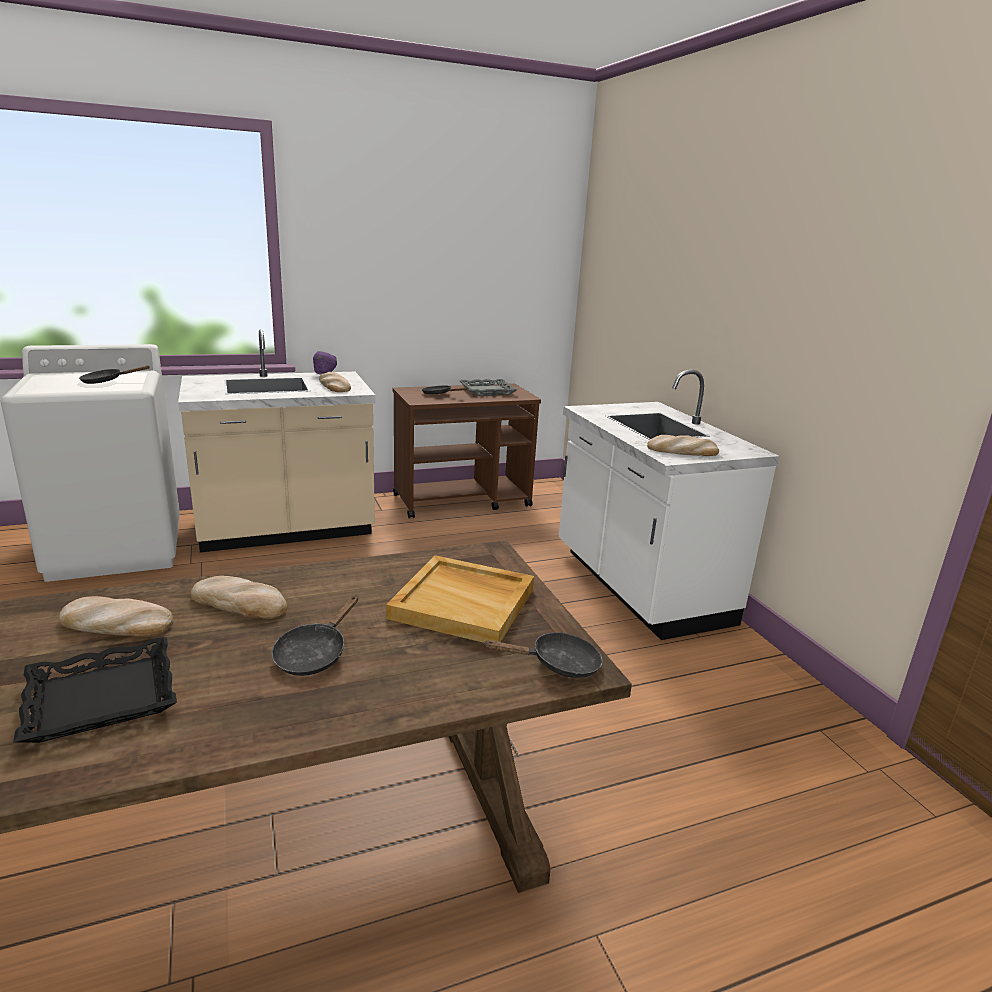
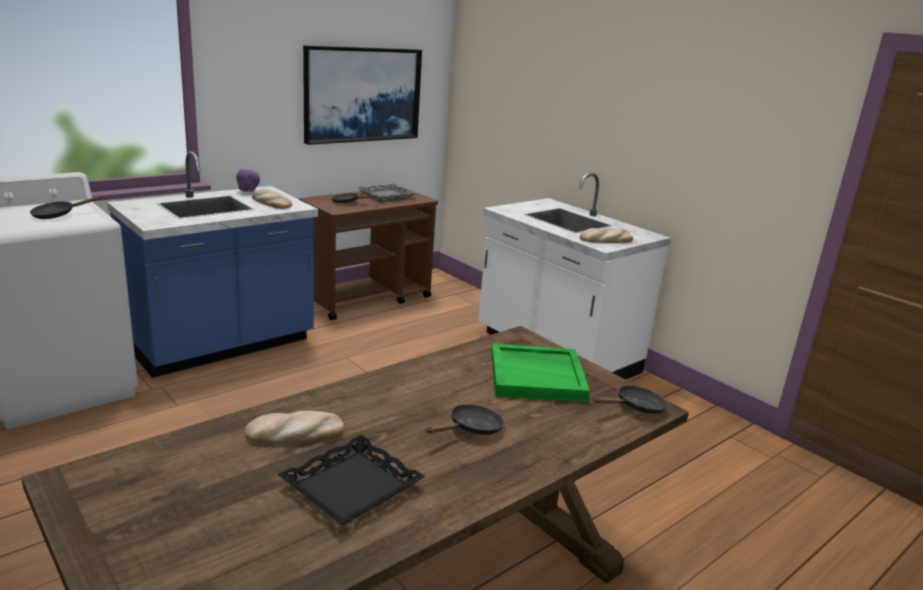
camera: 20 degrees left, 0 degrees up
(240, 603) = (375, 402): bread -> none
(286, 530) = (222, 345): beige counter -> blue counter
(314, 654) = (471, 429): black frying pan -> black frying pan turned 135 degrees counterclockwise
(464, 603) = (537, 376): beige tray -> green tray
(470, 280) = (362, 94): none -> picture

